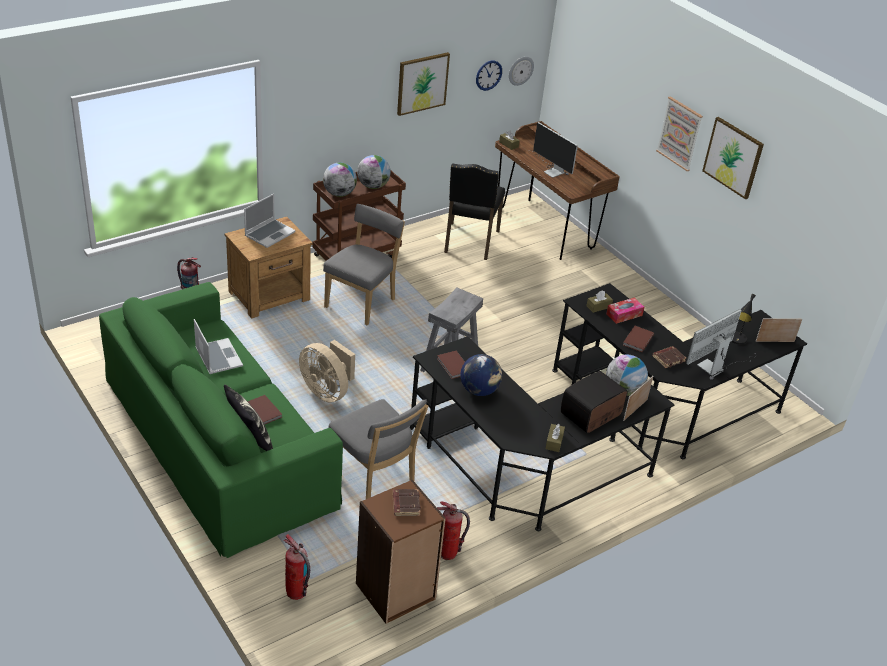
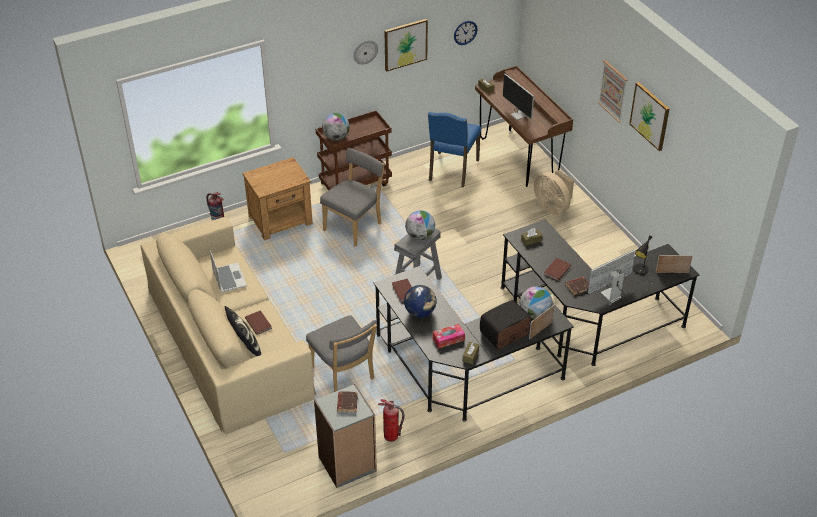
camera: 10 degrees right, 5 degrees up
(217, 439) = (228, 341): green sofa -> beige sofa
(270, 234) = (278, 173): laptop -> none
(296, 592) = (274, 462): fire extinguisher -> none
(327, 391) = (316, 303): beige fan -> beige fan (553, 207)
(373, 186) = (365, 130): globe -> globe (420, 236)
(396, 592) = (347, 464): brown bookcase -> grey bookcase
(469, 242) = (452, 170): black chair -> blue chair
(520, 70) = (494, 26): wall clock -> wall clock (365, 51)
(624, 314) = (550, 247): tissue box -> tissue box (448, 339)

